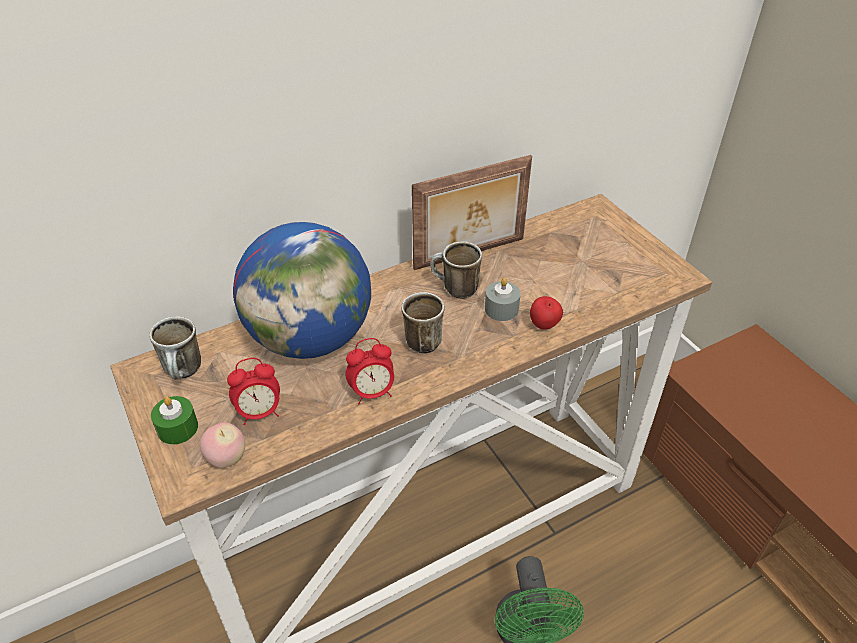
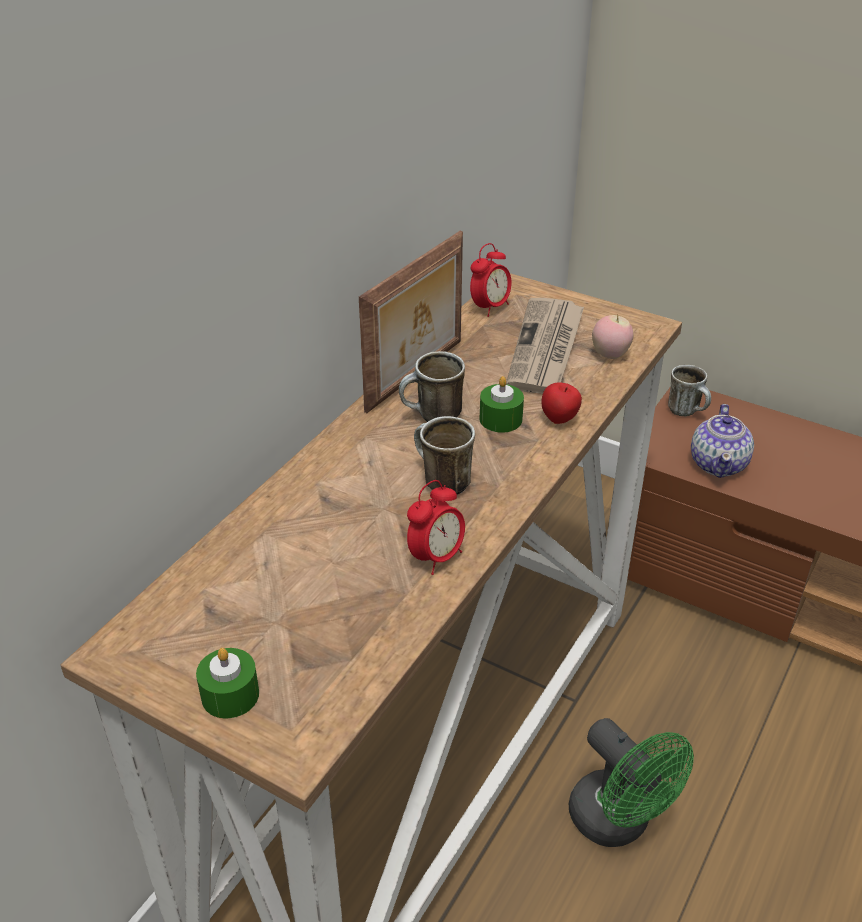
camera: 30 degrees left, 5 degrees down
(185, 373) = (180, 630): mug -> mug (687, 412)
(227, 459) = (327, 699): apple -> apple (610, 355)
(259, 413) = (321, 633): alarm clock -> alarm clock (490, 307)
(311, 338) = (309, 529): globe -> none
(501, 309) = (500, 419): grey candle -> green candle
(581, 267) = (546, 349): none -> newspaper
(741, 405) = (719, 463): none -> teapot

